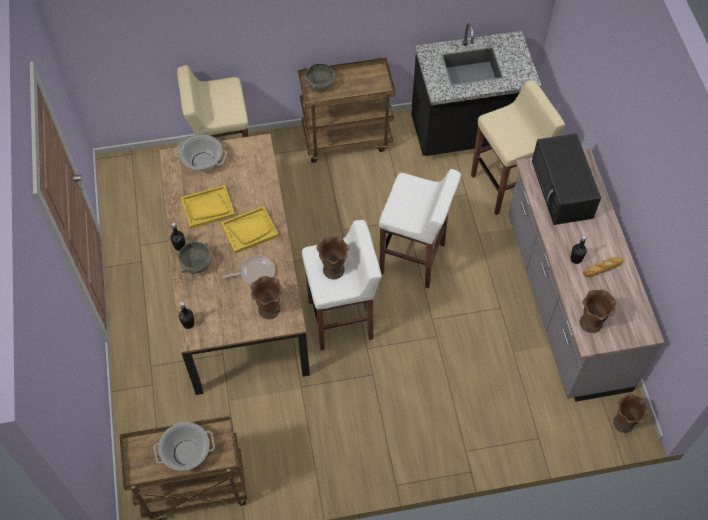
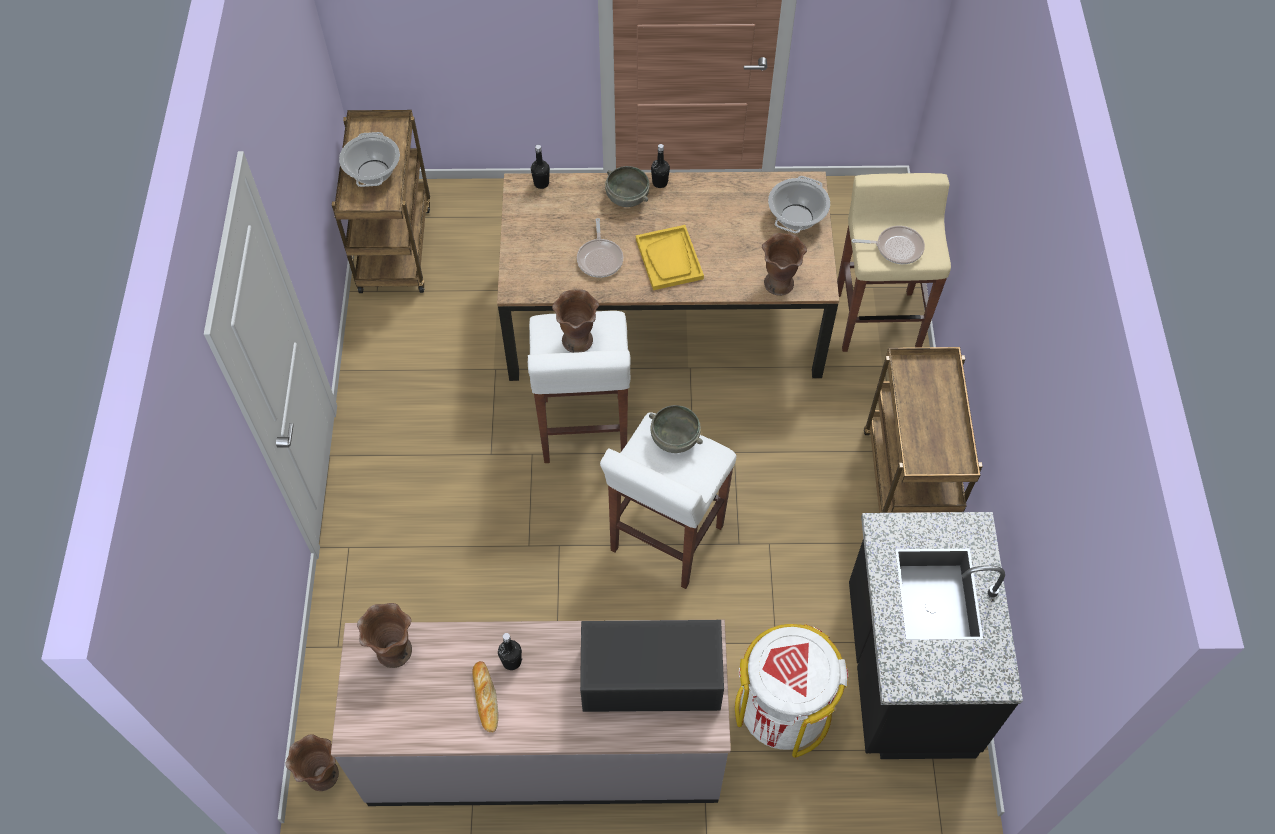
camera: 100 degrees right, 0 degrees up
(208, 208) = (716, 216): yellow tray -> none
(226, 103) = (896, 248): none -> frying pan
(269, 309) = (540, 267): brown vase -> brown vase (779, 284)
(320, 85) = (933, 380): grey bowl -> grey bowl (674, 439)
(506, 186) = (783, 709): beige stool -> white trash can

